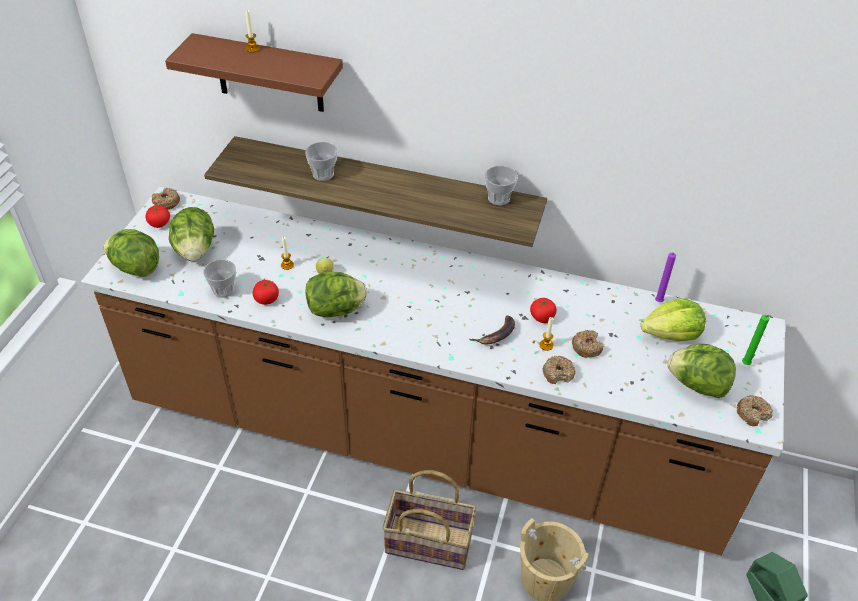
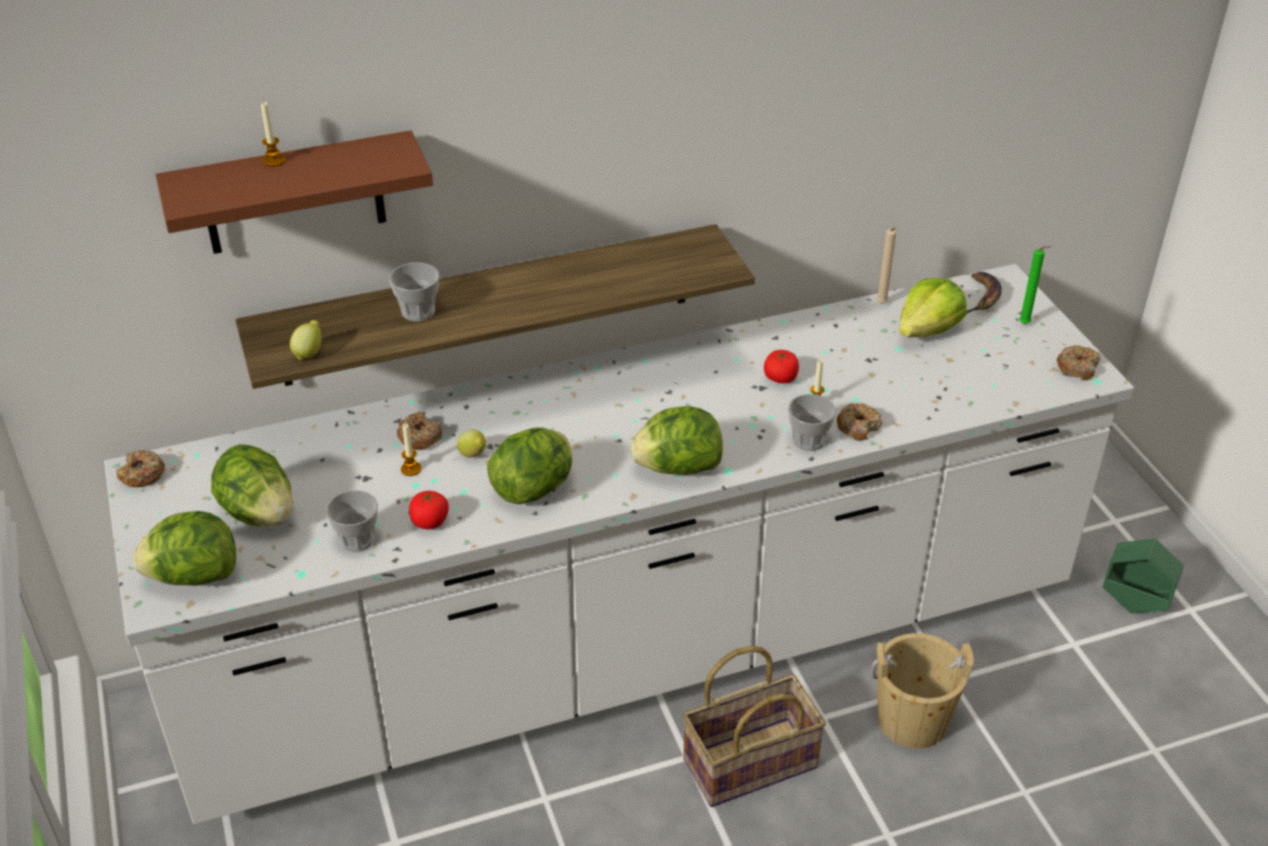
camera: 35 degrees left, 5 degrees down
(159, 224) = (163, 506): tomato -> none
(246, 171) = (309, 353): none -> lemon
(425, 437) = (634, 648): brown counter -> white counter
(496, 334) = (751, 421): banana -> banana (982, 297)
(498, 198) = (664, 247): cup -> cup (808, 440)
(586, 347) = (858, 385): donut -> donut (420, 437)
(658, 302) = (882, 304): purple candle -> beige candle
(697, 385) = (1001, 367): lettuce -> lettuce (677, 468)

